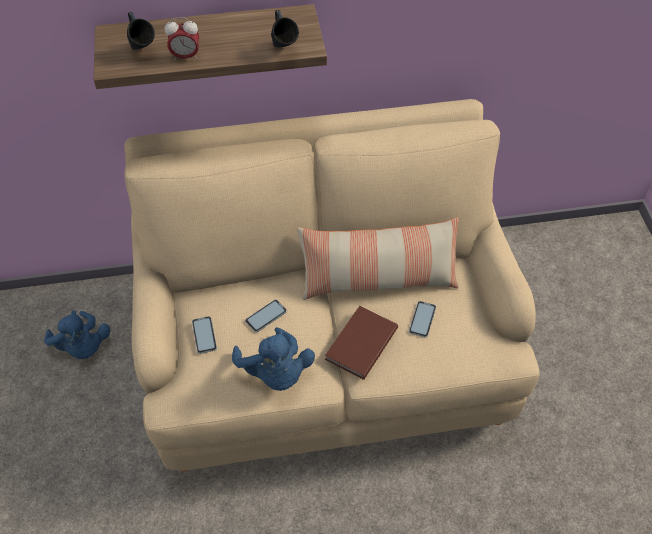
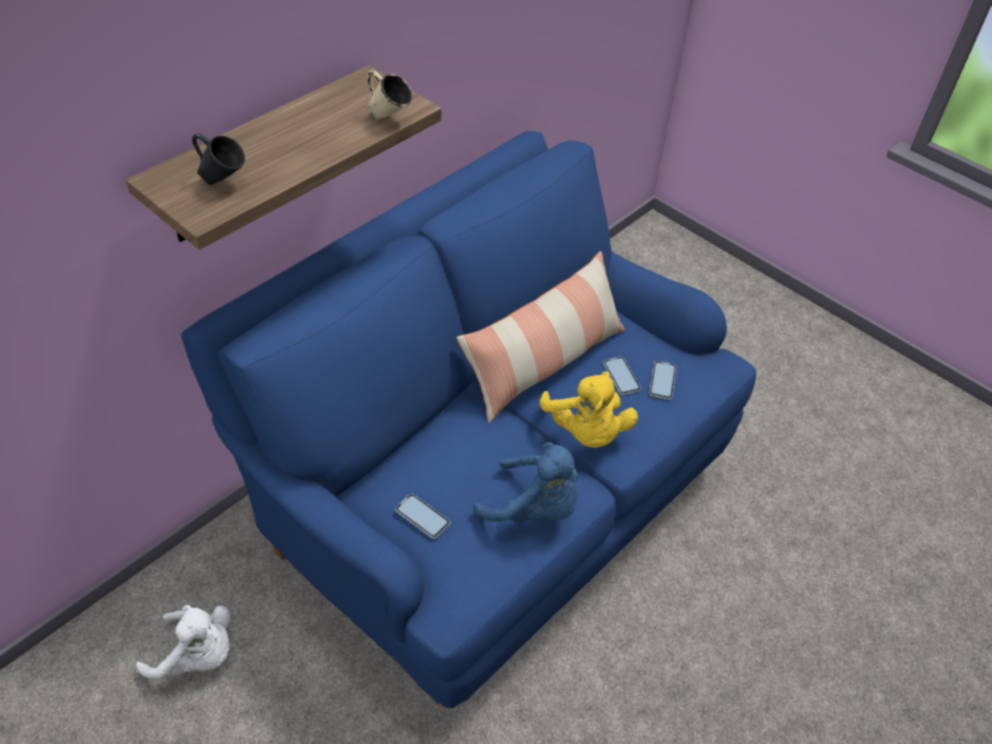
camera: 40 degrees left, 5 degrees down
(83, 347) = (197, 656): blue plush toy -> white plush toy
(186, 57) = (285, 168): alarm clock -> none
(266, 316) = (470, 458): phone -> phone (662, 381)
(283, 49) = (389, 118): blue mug -> beige mug
(326, 351) = (487, 491): beige sofa -> blue sofa
(359, 343) = (586, 432): brown book -> yellow plush toy

